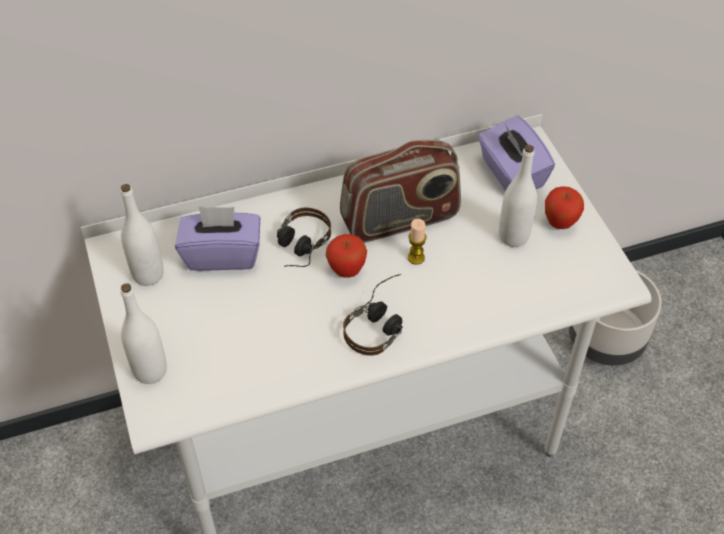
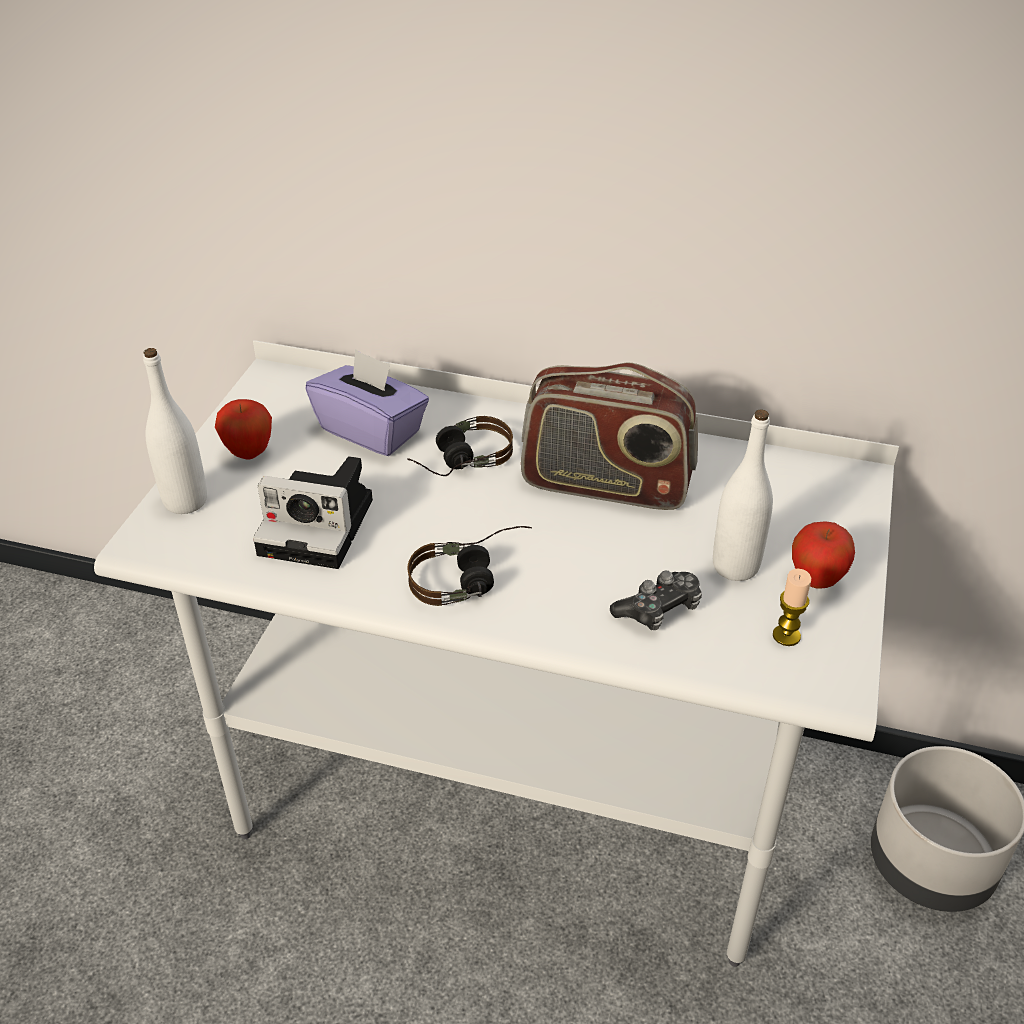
camera: 35 degrees right, 10 degrees down
(148, 275) = (279, 415): white bottle -> none
(258, 339) = (321, 526): none -> camera
(346, 271) = (489, 507): apple -> apple (249, 453)
(416, 258) = (585, 531): candle -> candle (786, 636)
(497, 286) = (659, 609): none -> game controller
(511, 173) = (800, 498): purple tissue box -> none

